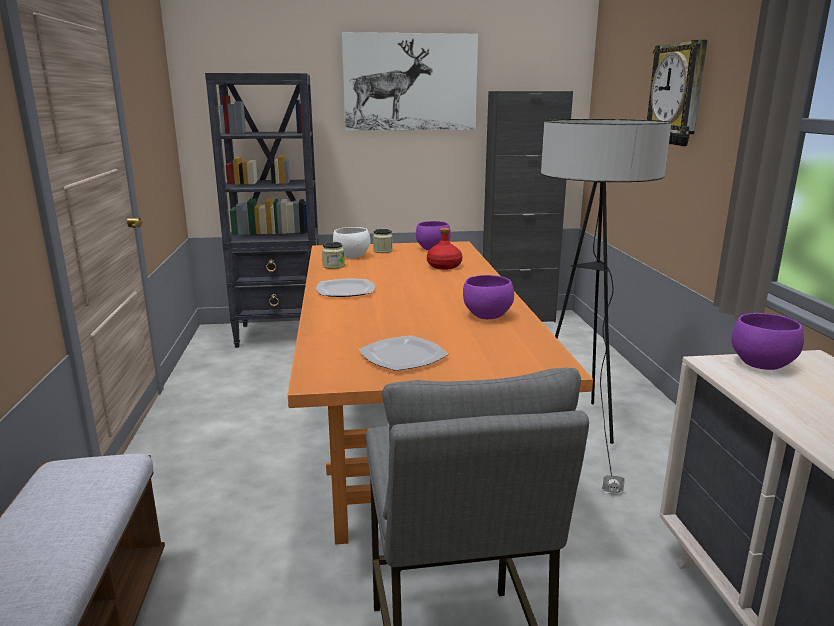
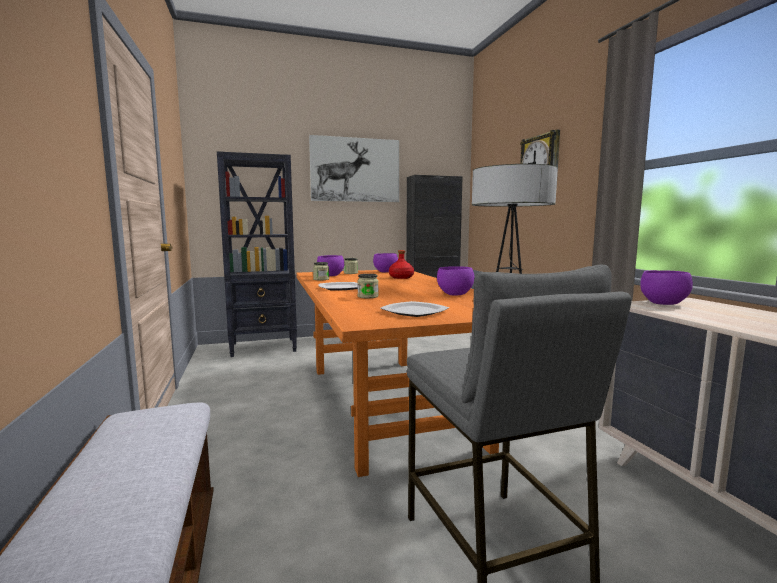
camera: 10 degrees left, 10 degrees down
(352, 256) = (331, 275): white bowl -> purple bowl
(367, 315) = (368, 296): none -> jar

